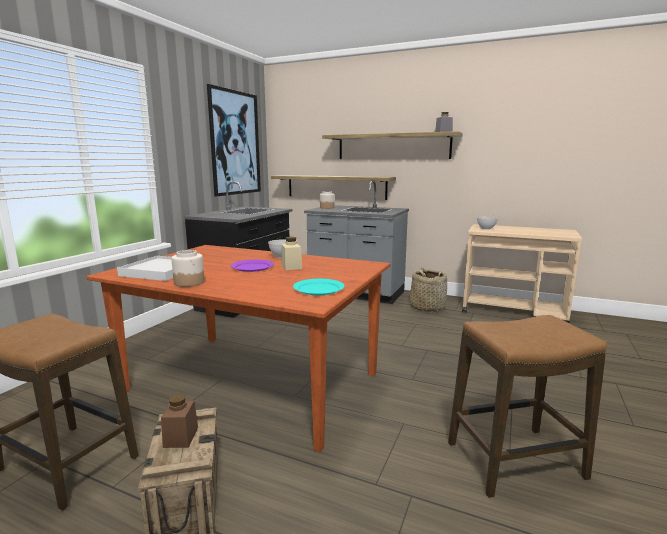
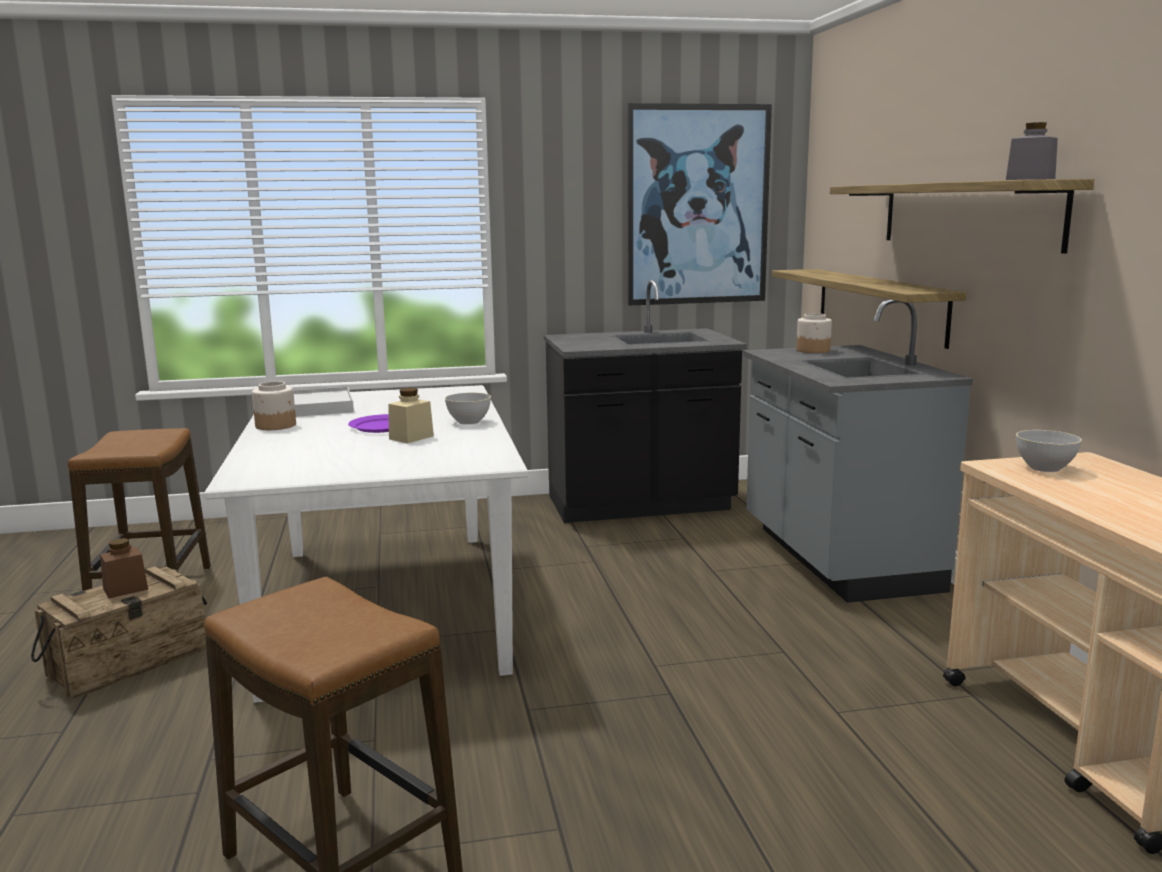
camera: 55 degrees right, 0 degrees up
(254, 382) = (388, 606): brown dining table -> white dining table
(319, 289) = (308, 469): turquoise plate -> none
(427, 307) = (898, 638): basket -> none

